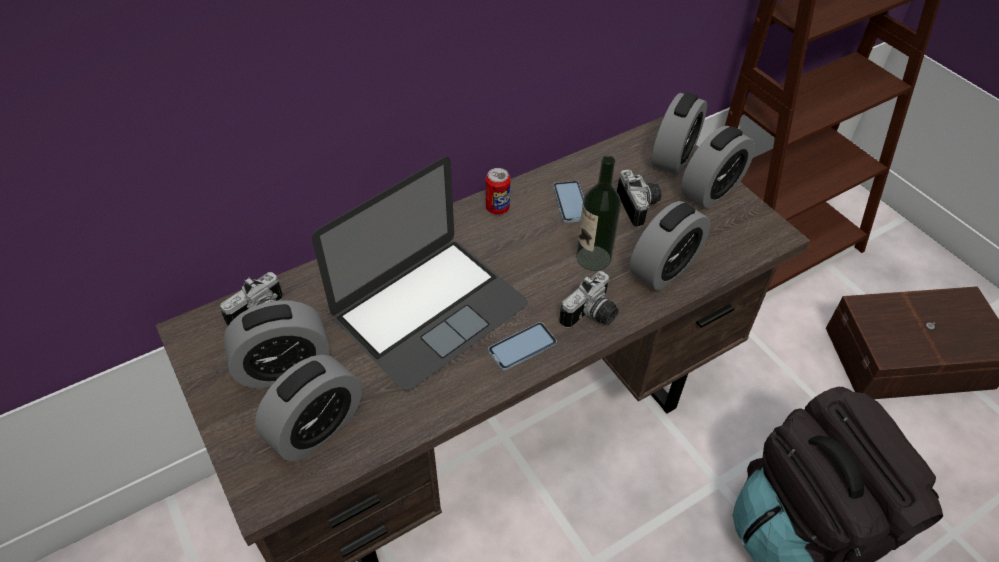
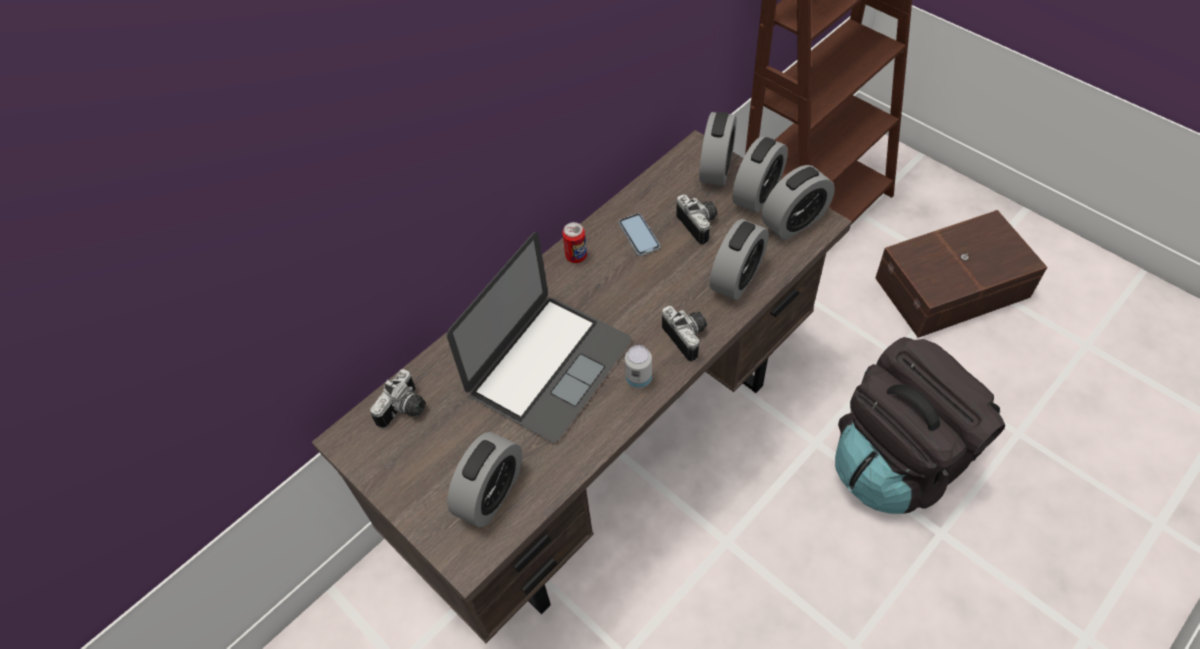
camera: 10 degrees left, 5 degrees up
(284, 367) = (442, 449): alarm clock -> alarm clock (794, 222)
(522, 347) = (638, 379): phone -> can
(592, 316) = (688, 336): camera -> camera turned 60 degrees counterclockwise
(593, 258) = (674, 283): bottle -> none

